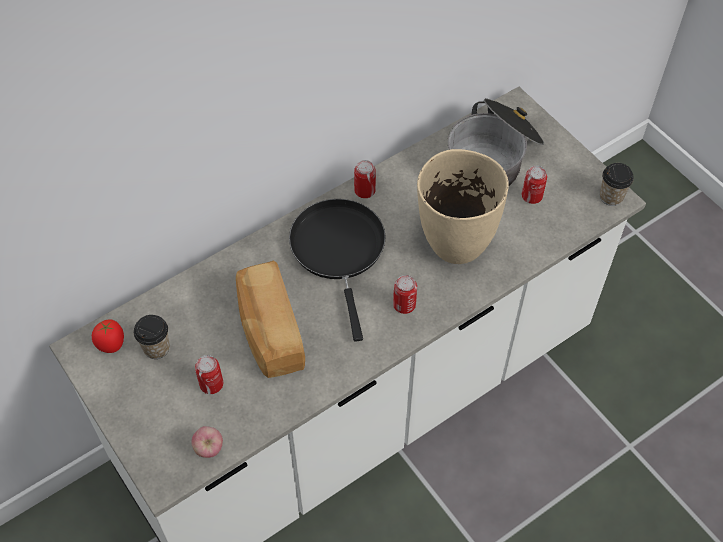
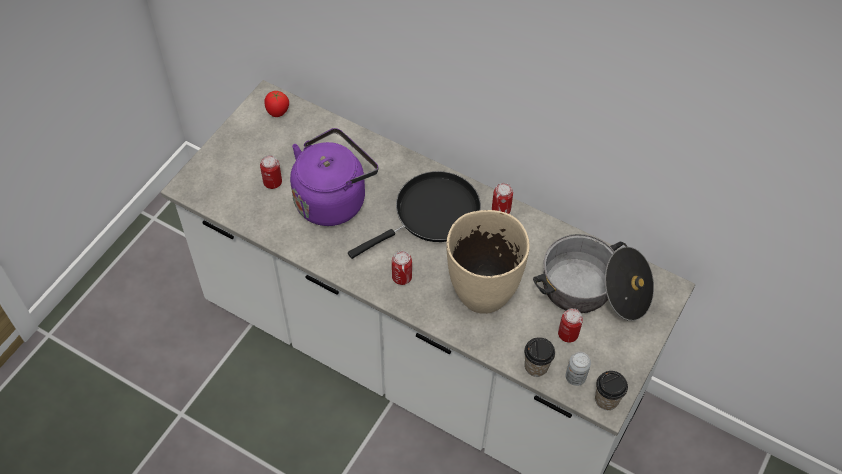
camera: 65 degrees right, 0 degrees up
(156, 348) = (287, 138): cup -> cup (536, 366)
(209, 448) = (221, 202): apple -> none
(269, 332) = (333, 199): bread -> purple kettle
(579, 210) = (575, 377): none -> can

